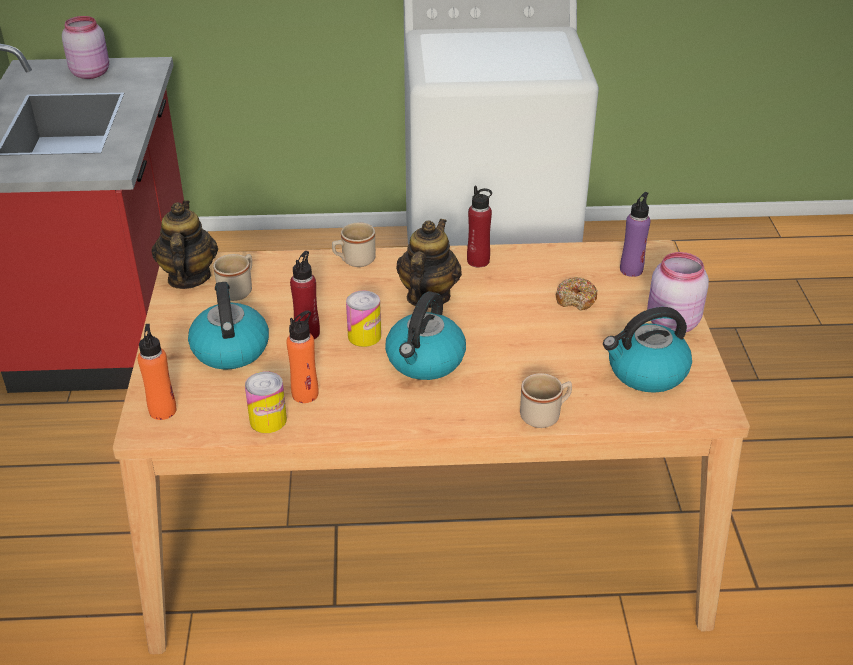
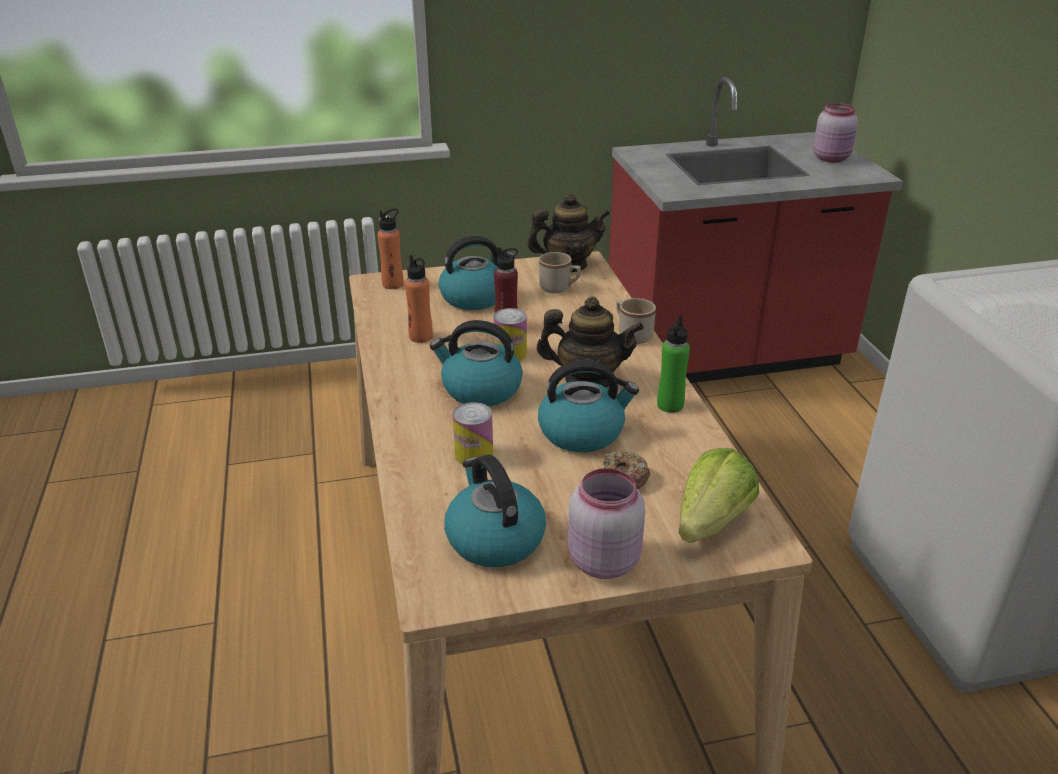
camera: 80 degrees right, 5 degrees down
(268, 420) = (385, 326): can -> can (474, 455)
(478, 261) = (670, 405): red bottle -> green bottle
(508, 310) = (582, 432): none -> kettle
(545, 415) = (407, 467): beige mug -> none
(631, 270) = (711, 523): purple bottle -> lettuce

